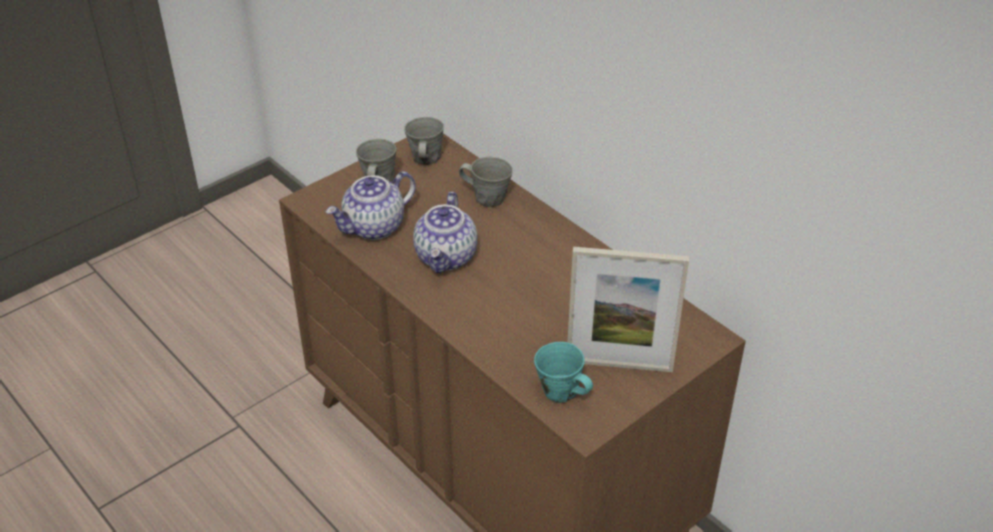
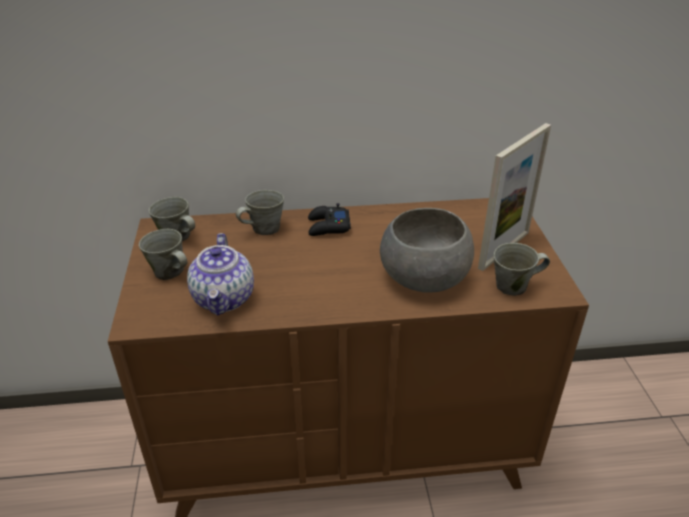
camera: 55 degrees left, 5 degrees down
(447, 257) = (308, 276): teapot -> none
(518, 325) = (423, 276): none -> grey bowl
(533, 232) = (328, 226): none -> black game controller
(561, 392) = (513, 286): turquoise mug -> grey mug

